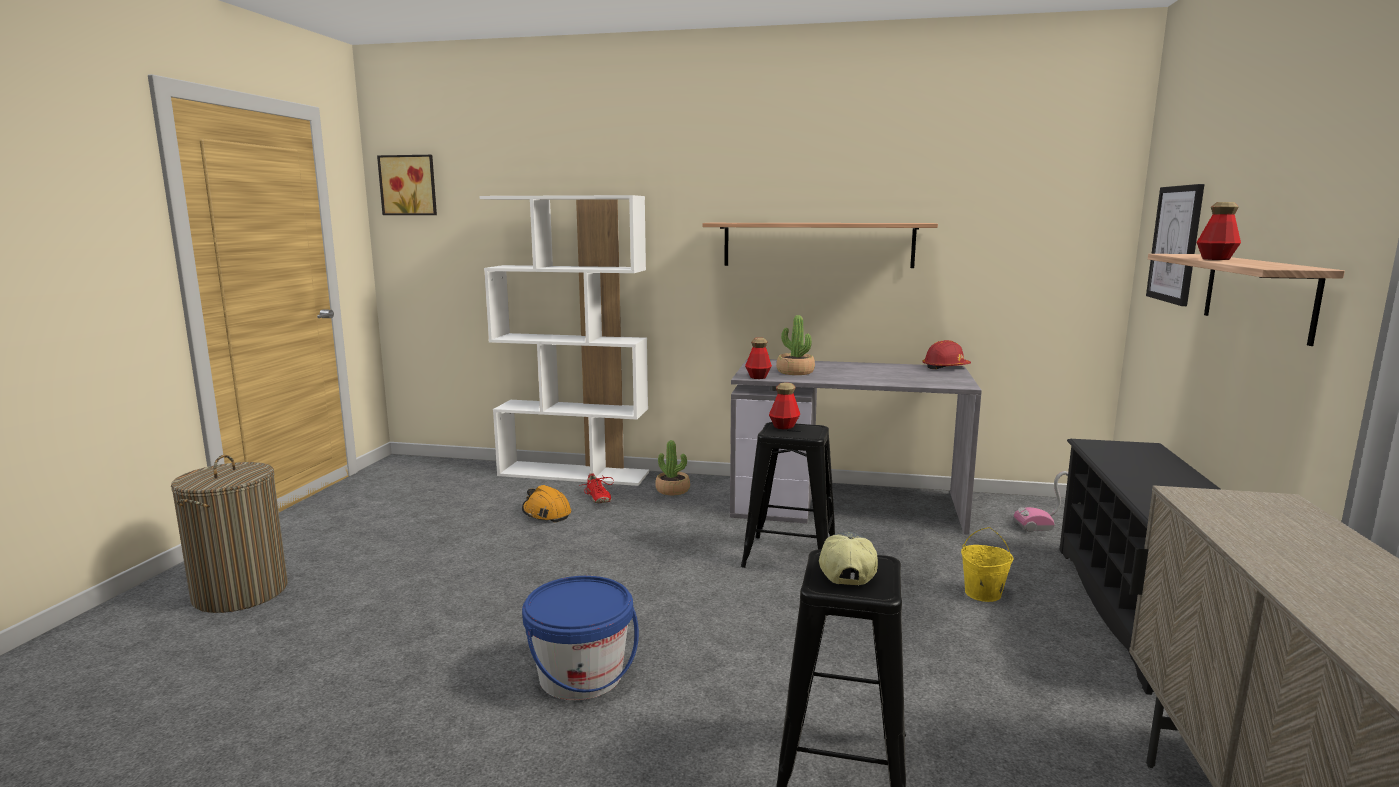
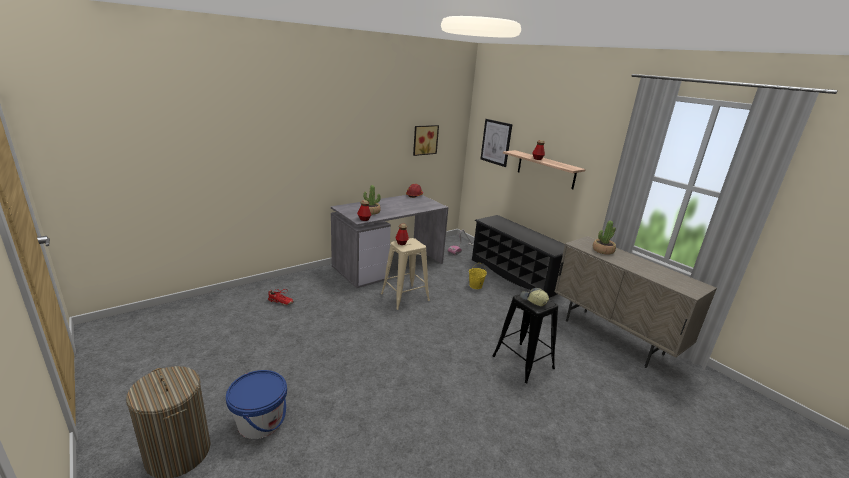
camera: 50 degrees left, 10 degrees up
(409, 185) = (65, 118): picture -> picture (424, 139)
(546, 513) = (270, 321): orange hard hat -> none
(574, 473) = (241, 292): white bookcase -> none
(581, 676) = (418, 382): blue bucket -> blue bucket (260, 421)
(672, 490) = (309, 283): potted plant -> potted plant (603, 250)
(790, 556) = (405, 297): black stool -> beige stool
(817, 244) = (359, 144): shelf -> none

